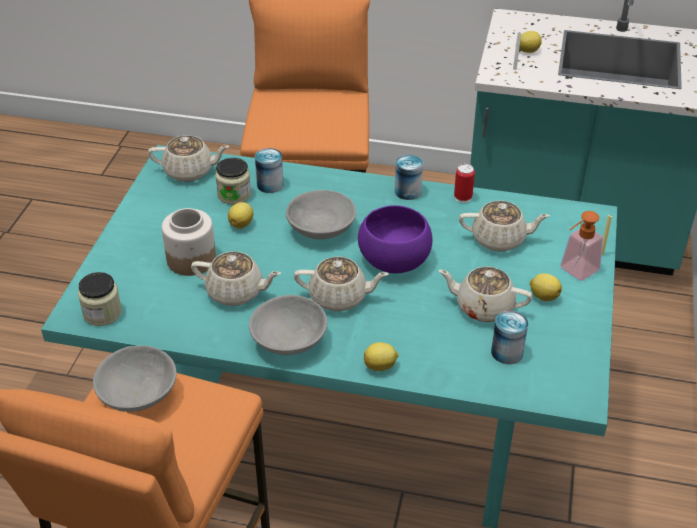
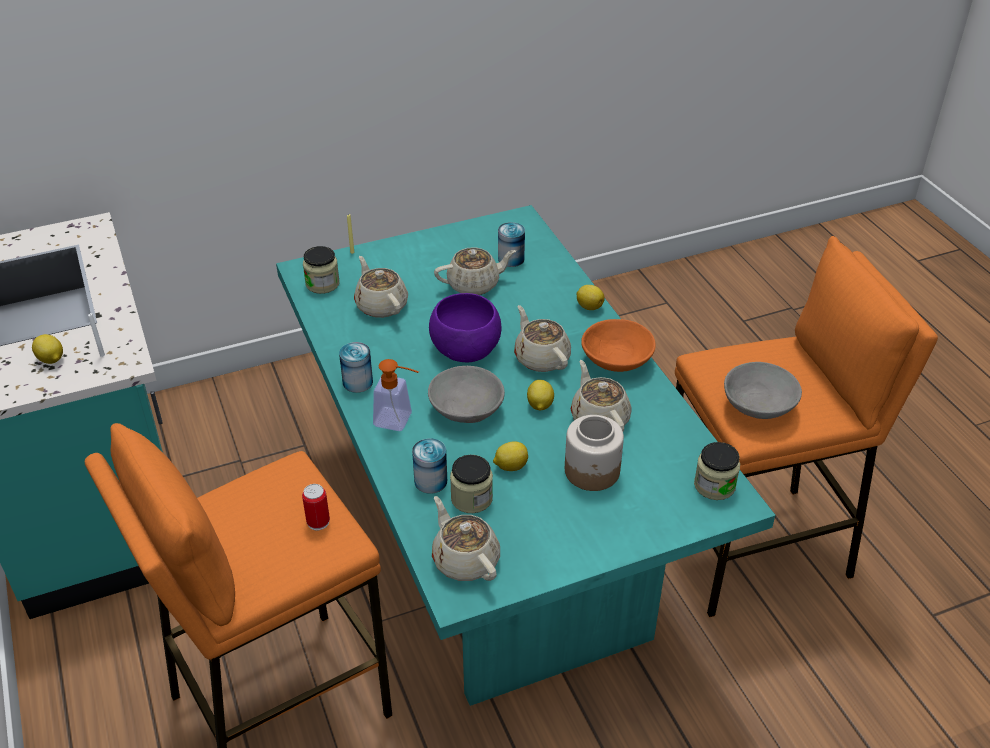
camera: 125 degrees left, 0 degrees up
(289, 341) = (616, 360): grey bowl -> orange bowl
(463, 197) = (337, 346): can -> can (318, 522)
(483, 307) = (474, 284): beige teapot -> beige teapot turned 90 degrees counterclockwise
(543, 296) = (433, 262): lemon -> lemon (539, 405)
(561, 219) = (322, 284): none -> jar
(575, 272) = (388, 257): soap dispenser -> soap dispenser (399, 421)

